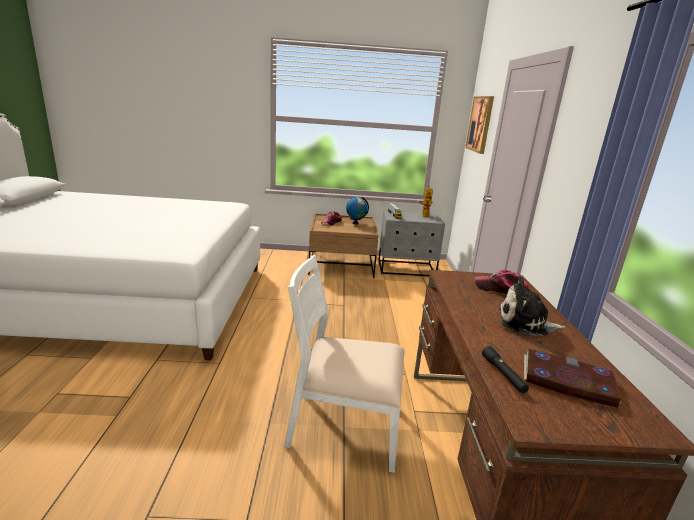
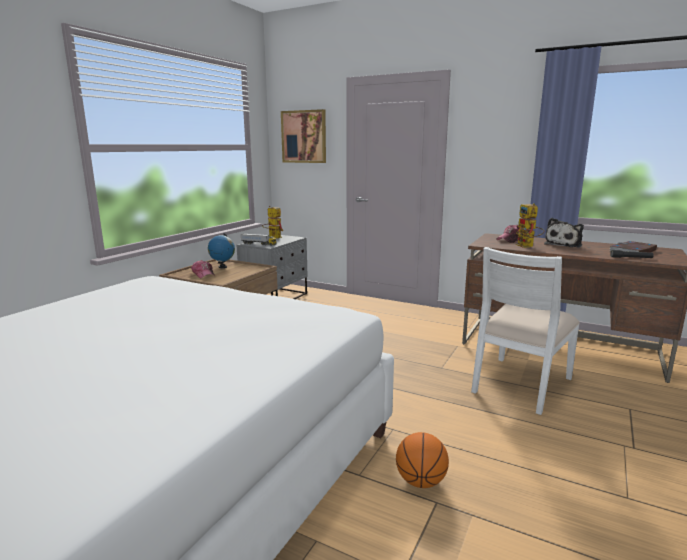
camera: 60 degrees left, 5 degrees down
(153, 386) = (420, 481): none -> basketball
(473, 299) = (528, 246): none -> toy robot

